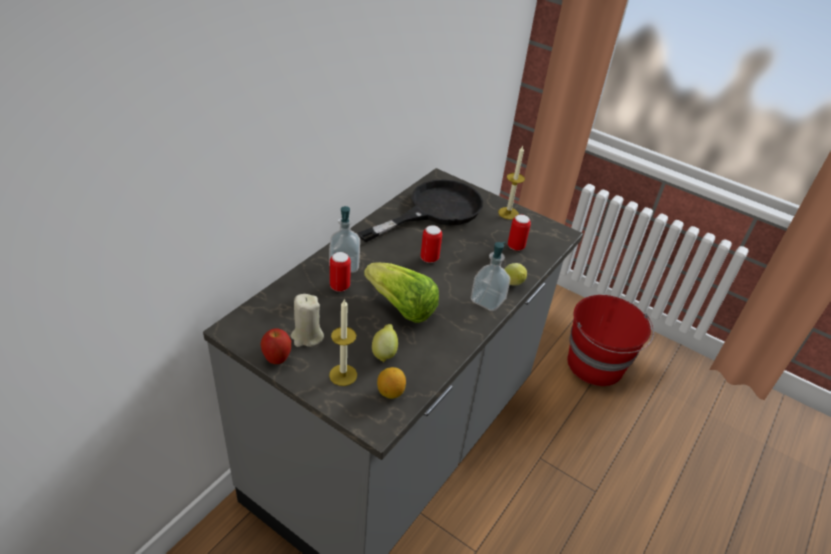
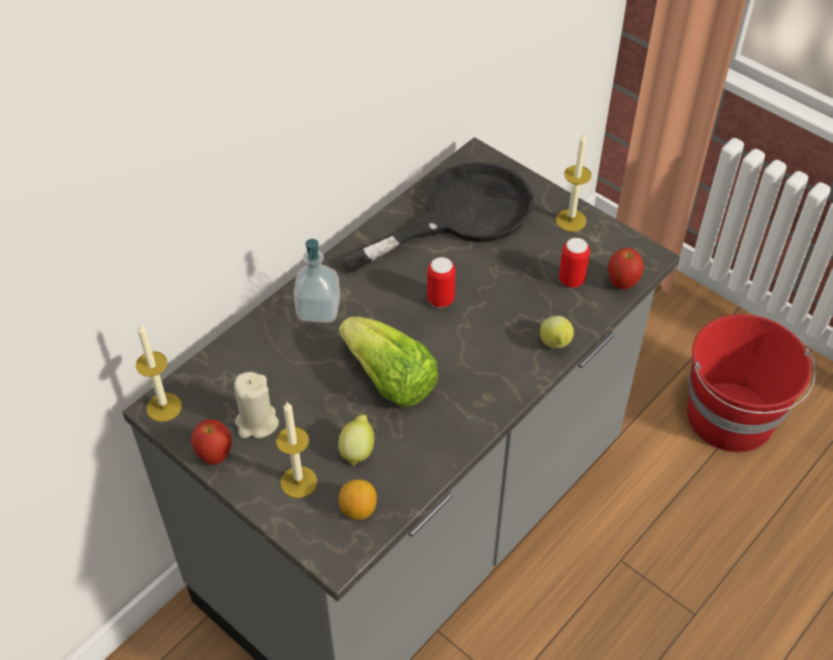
camera: 10 degrees right, 10 degrees up
(235, 328) = (164, 407): none -> candle
(340, 286) = (308, 345): can -> none
(487, 300) = (513, 371): soap dispenser -> none
(549, 248) = (622, 284): none -> apple

